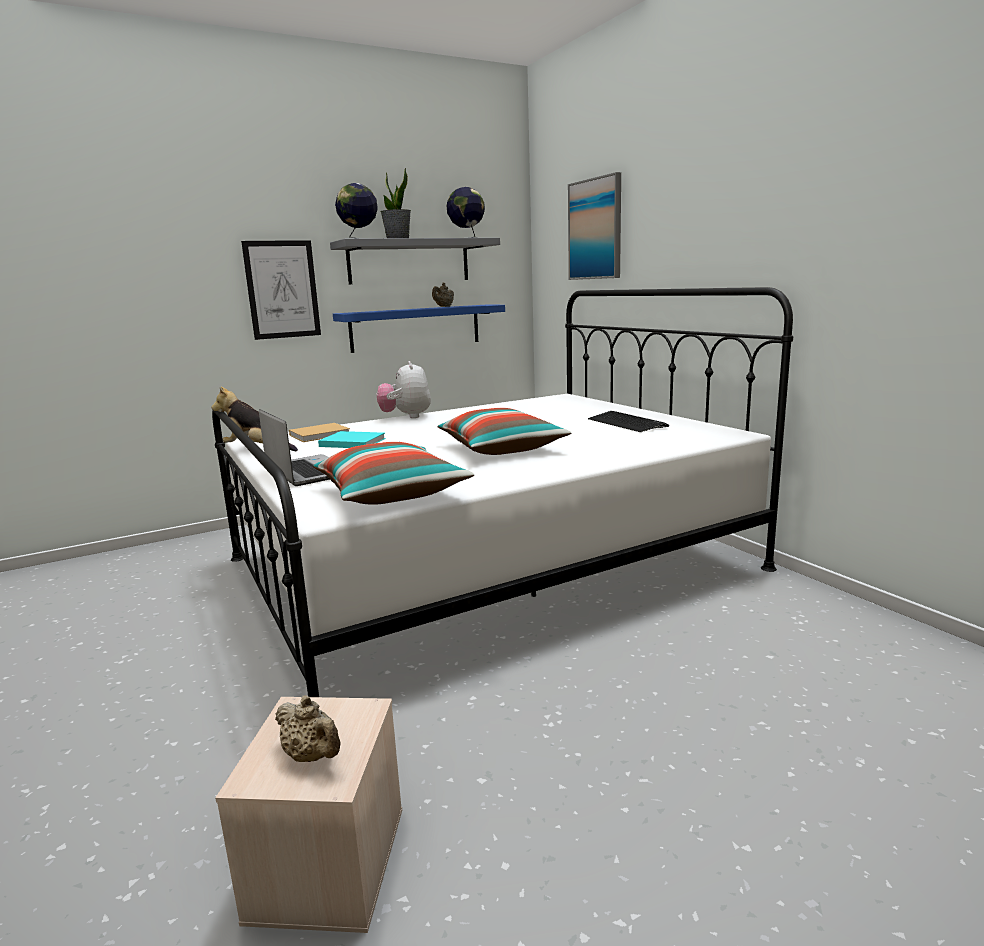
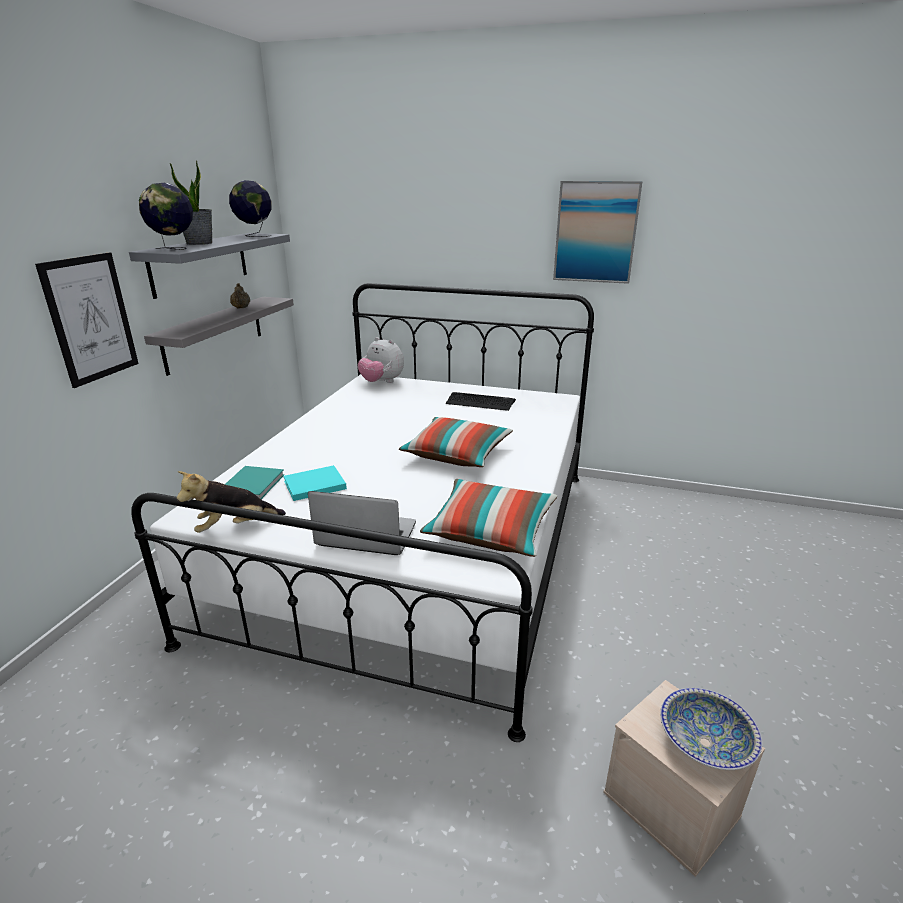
camera: 45 degrees left, 10 degrees up
(312, 756) = (705, 742): beige teapot -> bowl
(321, 434) = (253, 484): beige book -> turquoise book
(406, 417) = (284, 436): plush toy -> plush toy (381, 382)
(416, 327) = (214, 333): blue shelf -> grey shelf
(595, 229) = (379, 228): picture -> picture (595, 232)

